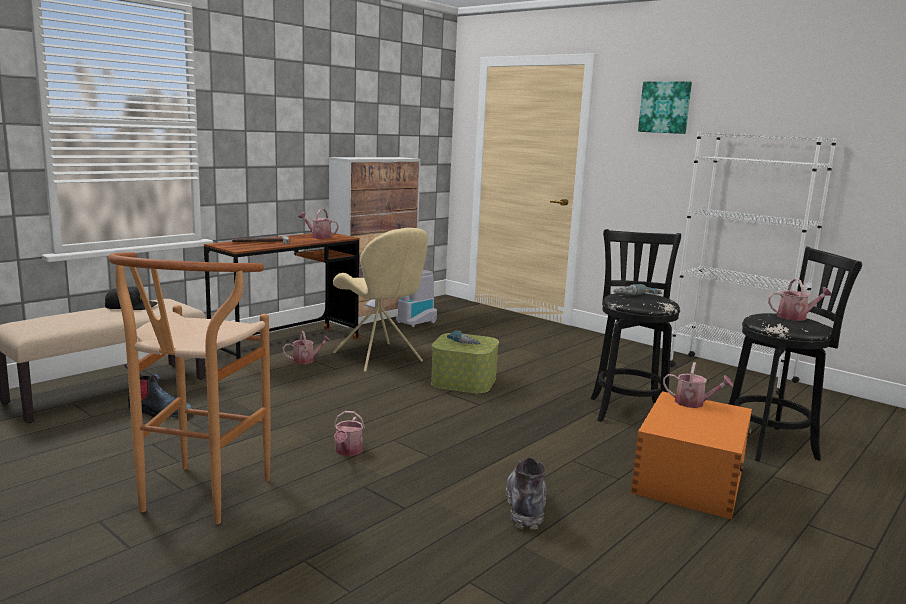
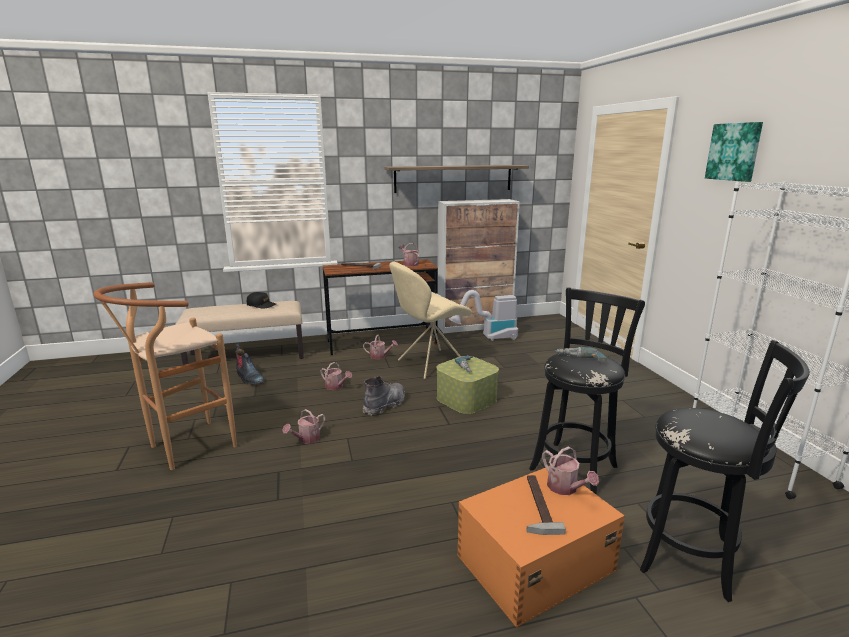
camera: 35 degrees right, 5 degrees up
(343, 129) = (453, 178): none -> shelf
(379, 358) = (430, 364): beige chair -> beige chair turned 60 degrees clockwise
(525, 506) = (355, 532): grey boot -> grey boot (385, 405)
(692, 418) = (535, 505): none -> hammer
(795, 317) = (732, 424): watering can -> watering can (336, 386)

